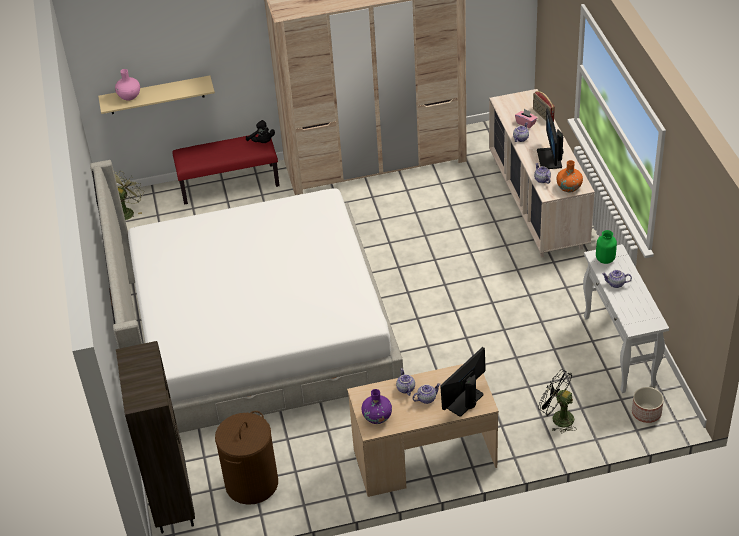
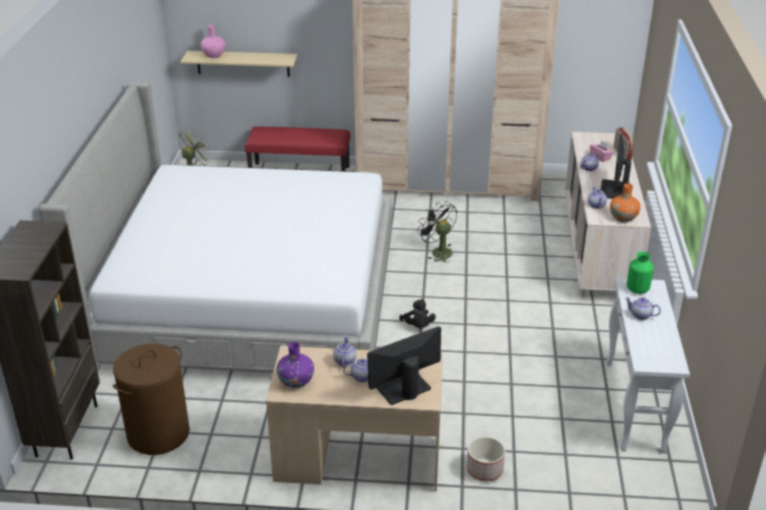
camera: 15 degrees right, 10 degrees down
(262, 142) = (337, 135): black plush toy -> black plush toy (417, 326)
(558, 418) = (532, 457): black fan -> black fan (438, 251)
(646, 413) = (644, 480): planter -> planter (485, 470)

